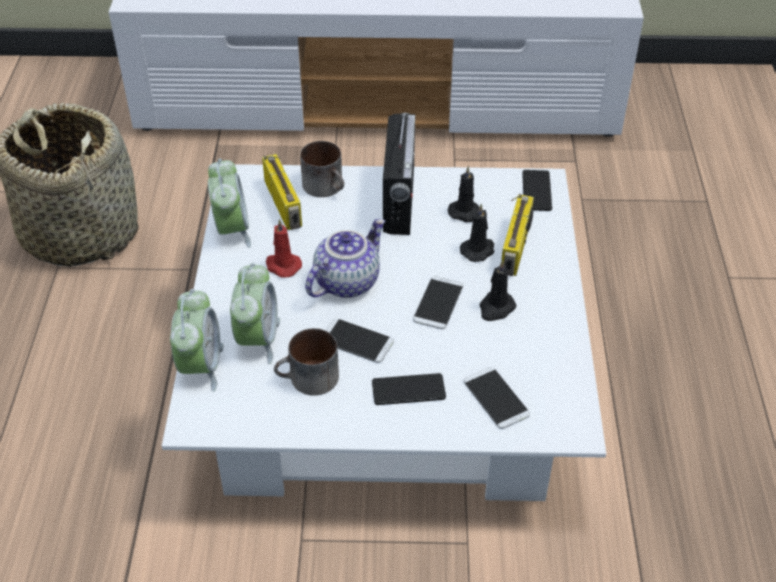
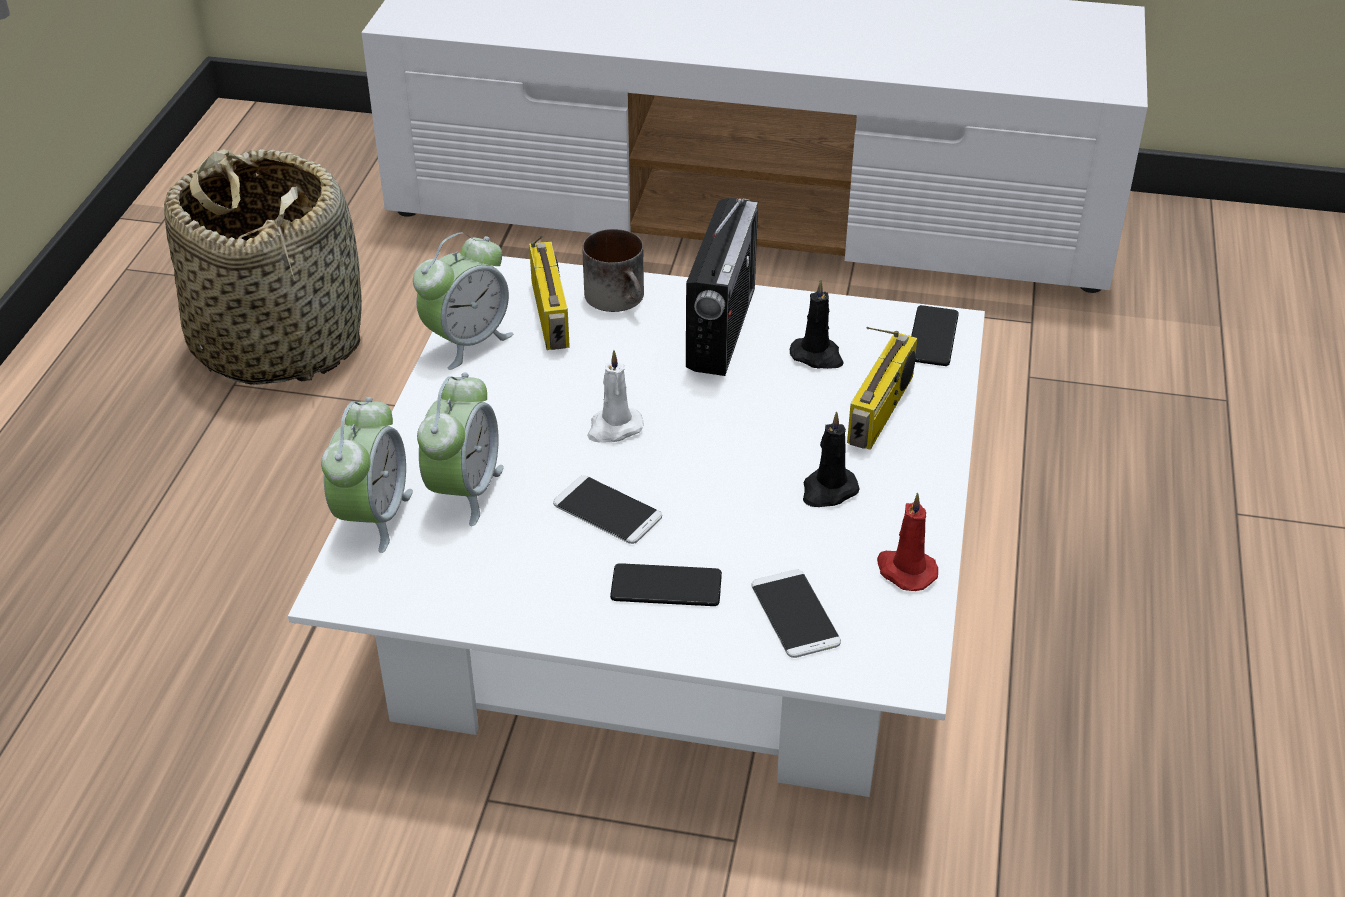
camera: 10 degrees right, 5 degrees down
(232, 230) = (467, 341): alarm clock -> alarm clock turned 45 degrees clockwise
(282, 266) = (526, 397): red candle -> red candle (905, 570)
(308, 380) = (522, 555): mug -> none
(346, 281) = (613, 428): teapot -> white candle
(438, 303) = (742, 473): phone -> none
(478, 250) = (822, 408): black candle -> none

